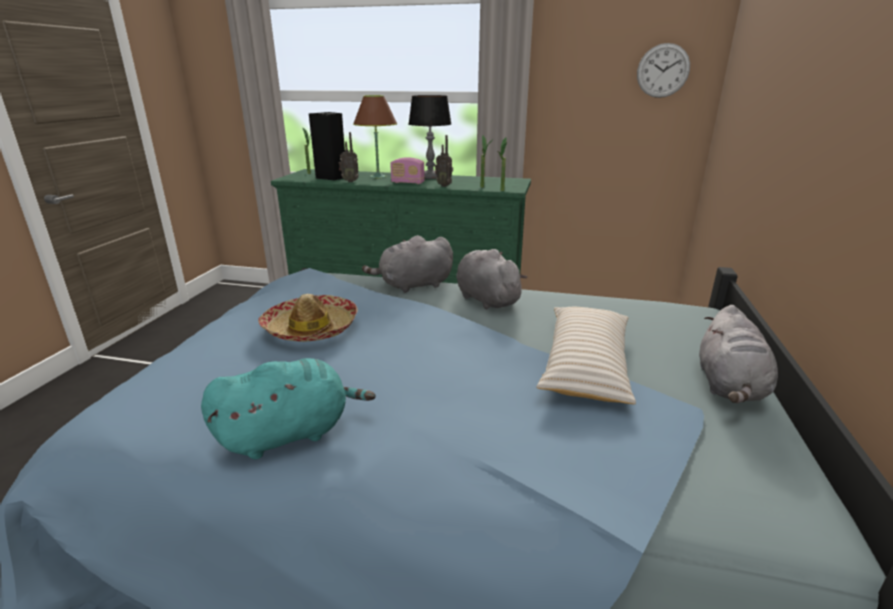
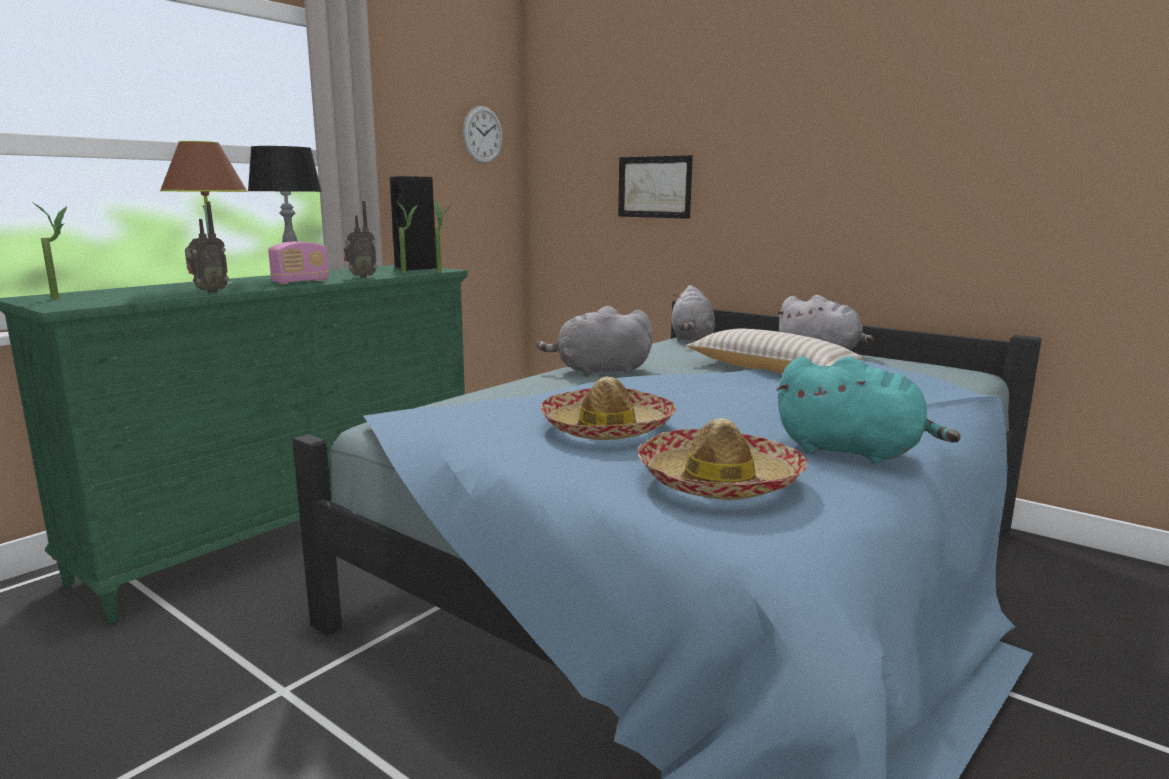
camera: 65 degrees left, 10 degrees down
(205, 383) = (719, 481): none -> hat
(290, 433) = (854, 452): turquoise plush toy -> turquoise plush toy turned 120 degrees clockwise
(332, 177) = (147, 294): black speaker -> black speaker (416, 268)
(413, 285) = (515, 387): grey plush toy -> grey plush toy (692, 338)
(761, 136) = (654, 187): none -> picture

